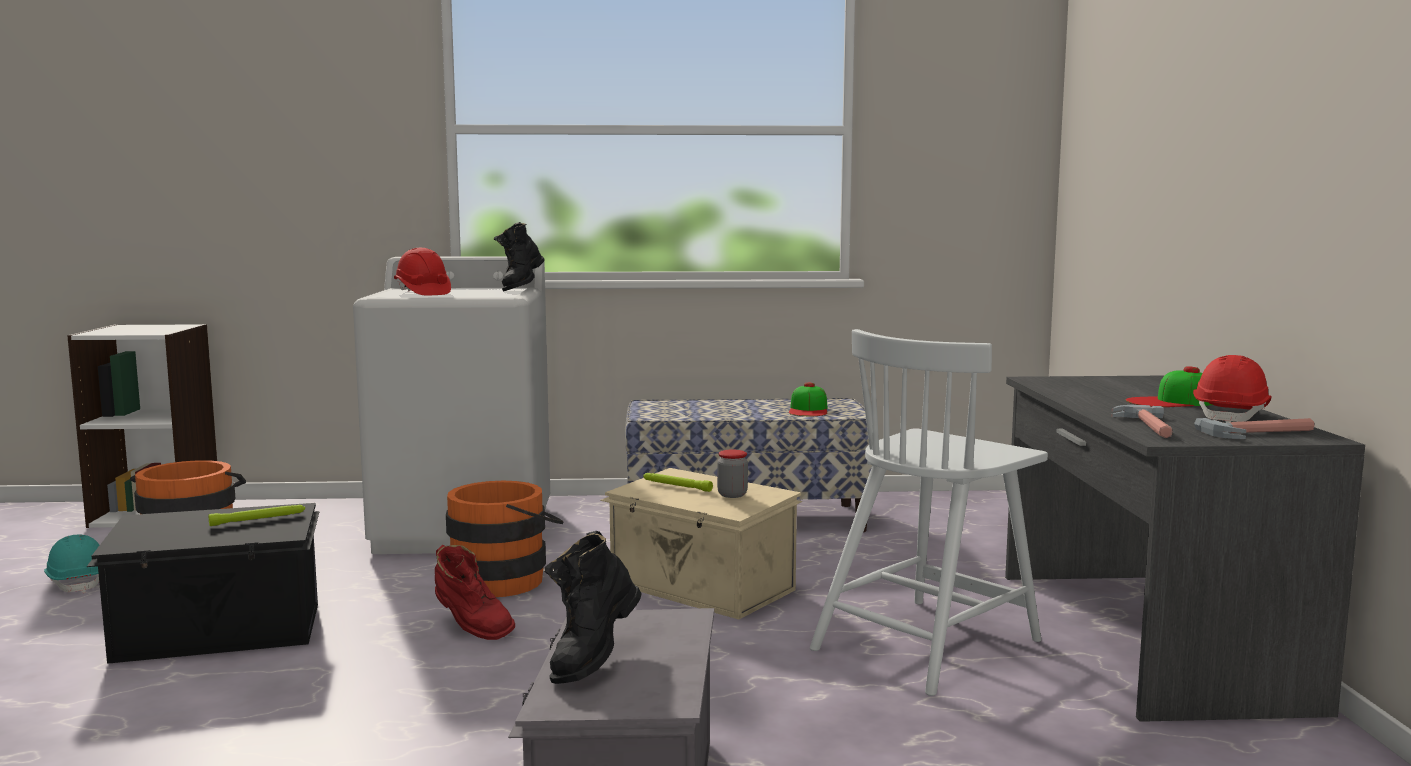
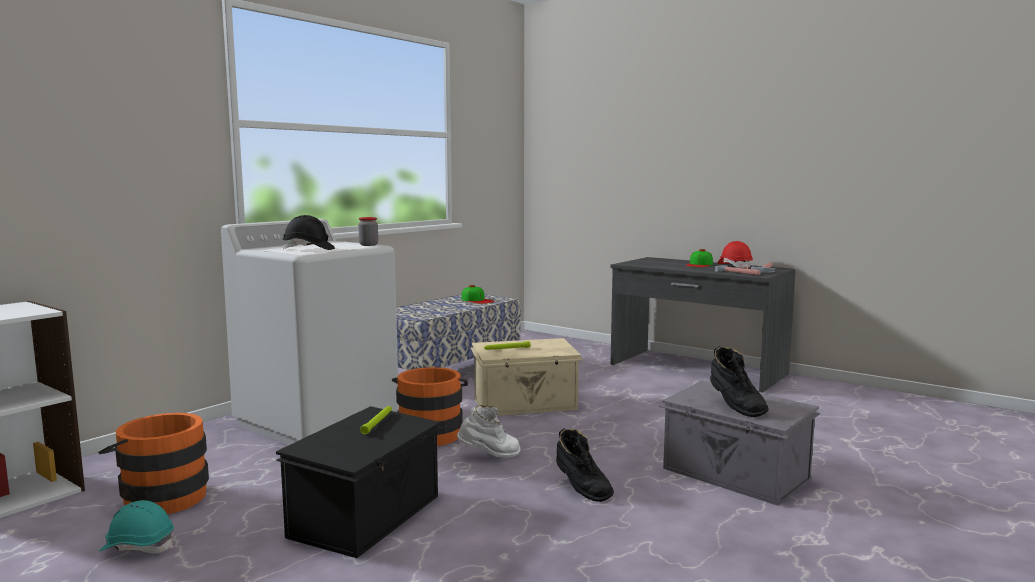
camera: 50 degrees left, 0 degrees up
(422, 293) = (308, 249): red hard hat -> black hard hat
(471, 628) = (489, 456): red boot -> white boot
(521, 289) = (341, 242): black boot -> black boot (581, 490)
(732, 495) = (543, 345): jar -> jar (368, 245)
(928, 643) = (655, 393): white chair -> none

